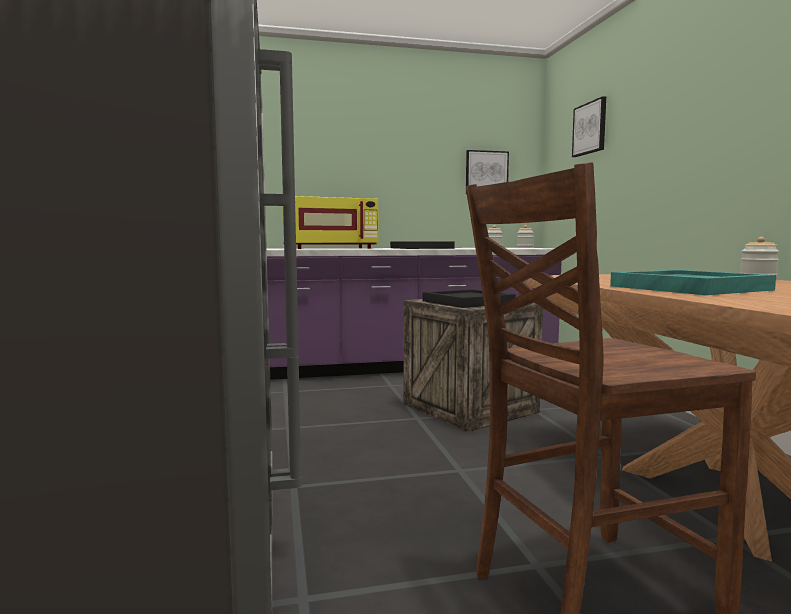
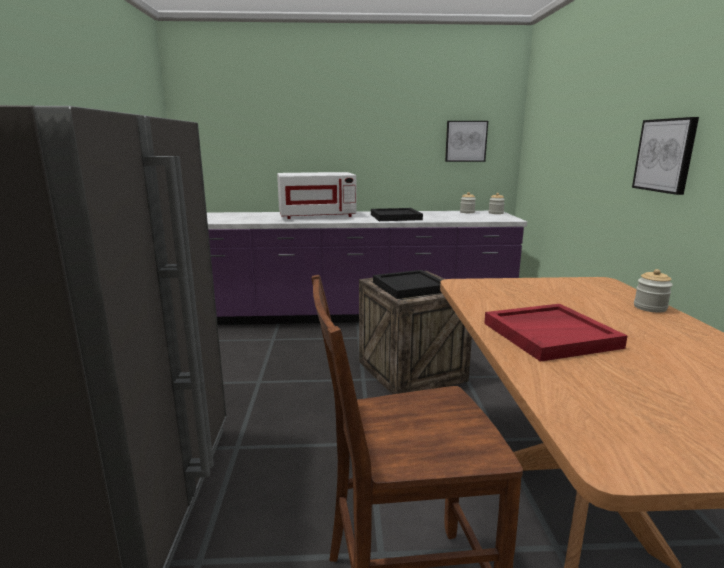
camera: 10 degrees right, 10 degrees up
(330, 248) = (317, 216): yellow microwave -> white microwave
(590, 128) = (559, 107): picture -> picture (665, 155)
(688, 288) = (550, 334): turquoise tray -> red tray

